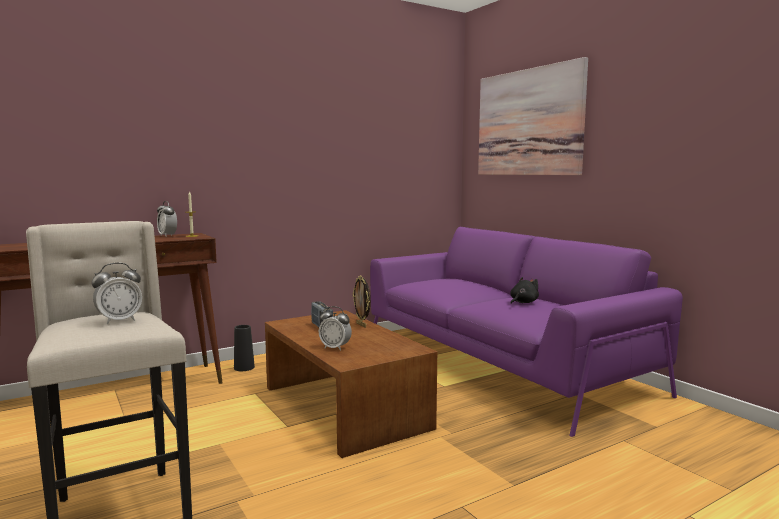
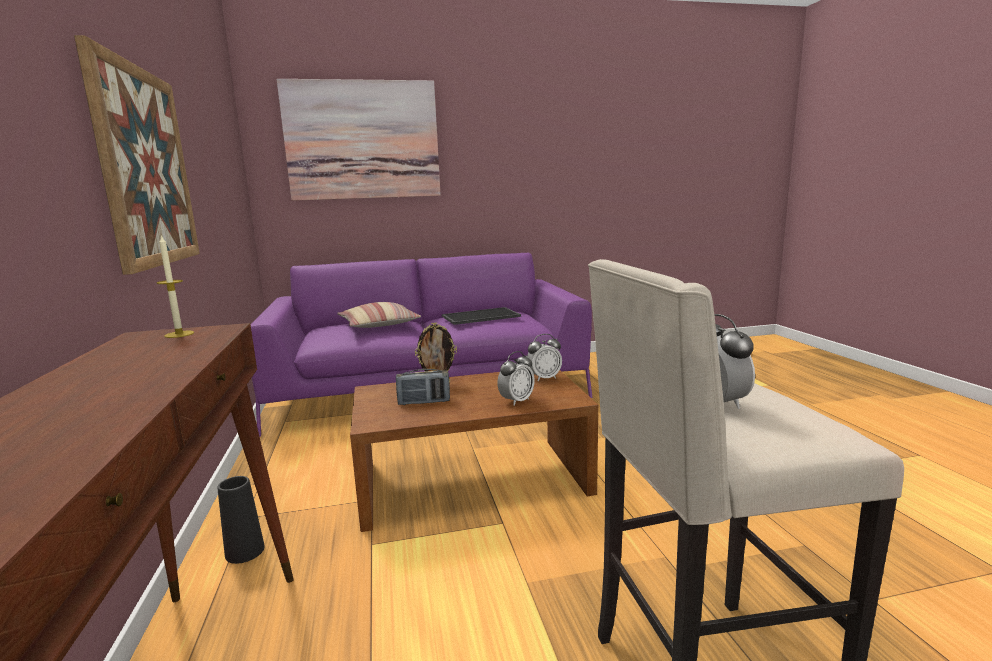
camera: 70 degrees left, 5 degrees up
(167, 235) = (120, 349): alarm clock -> alarm clock (544, 378)
(272, 157) = (146, 168): none -> picture
(460, 285) = (379, 325): none -> pillow
(523, 302) = (480, 317): black plush toy -> tray

